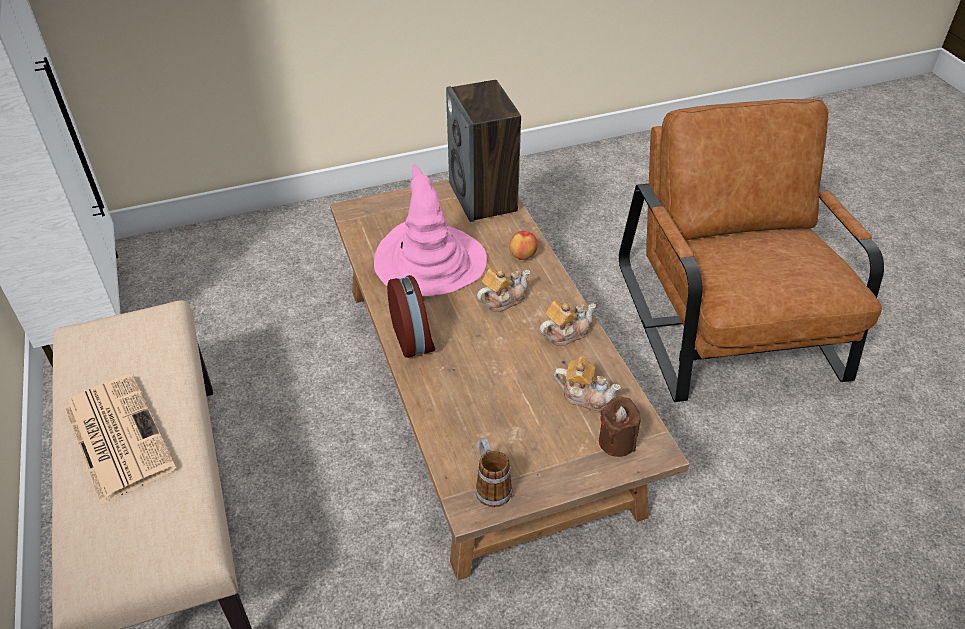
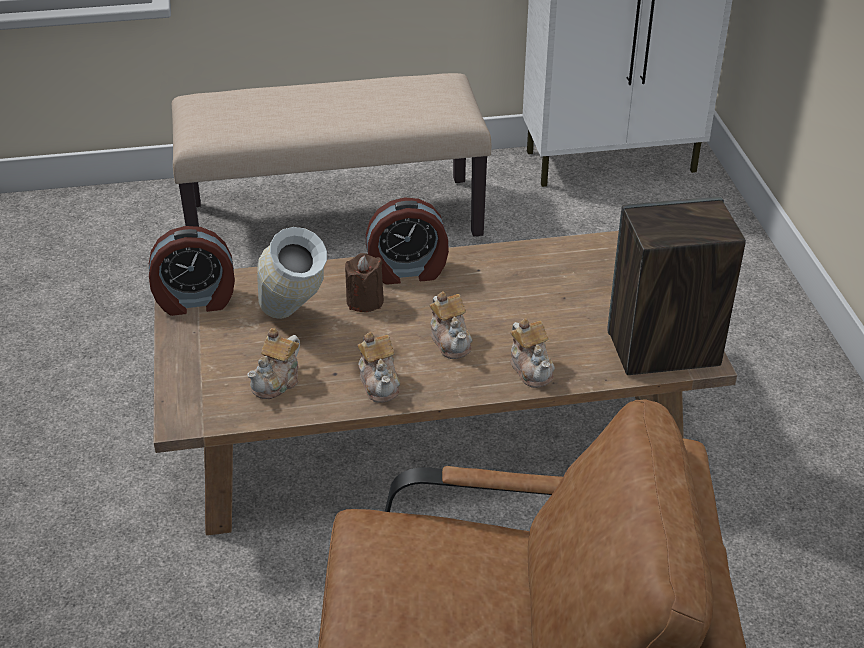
camera: 100 degrees right, 5 degrees down
(116, 436) = (318, 100): newspaper -> none
(429, 262) = (532, 292): pink hat -> none
(490, 485) = (195, 301): mug -> alarm clock
(508, 401) = (294, 325): none -> vase
(523, 255) = (531, 368): apple -> teapot
(616, 442) = (206, 393): brown candle -> brown candle (365, 301)

